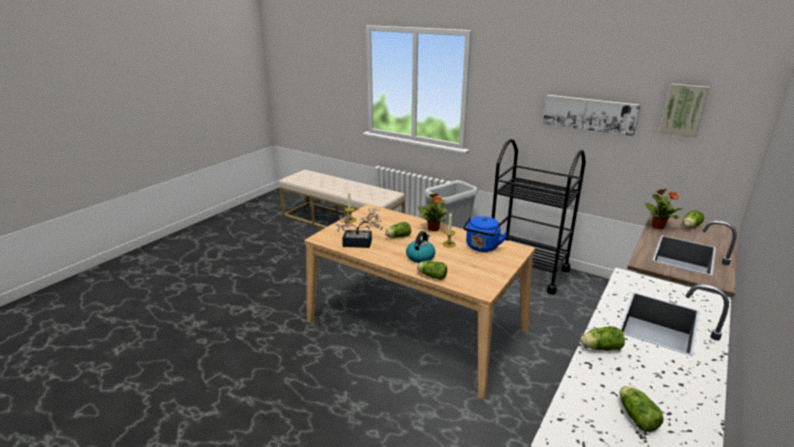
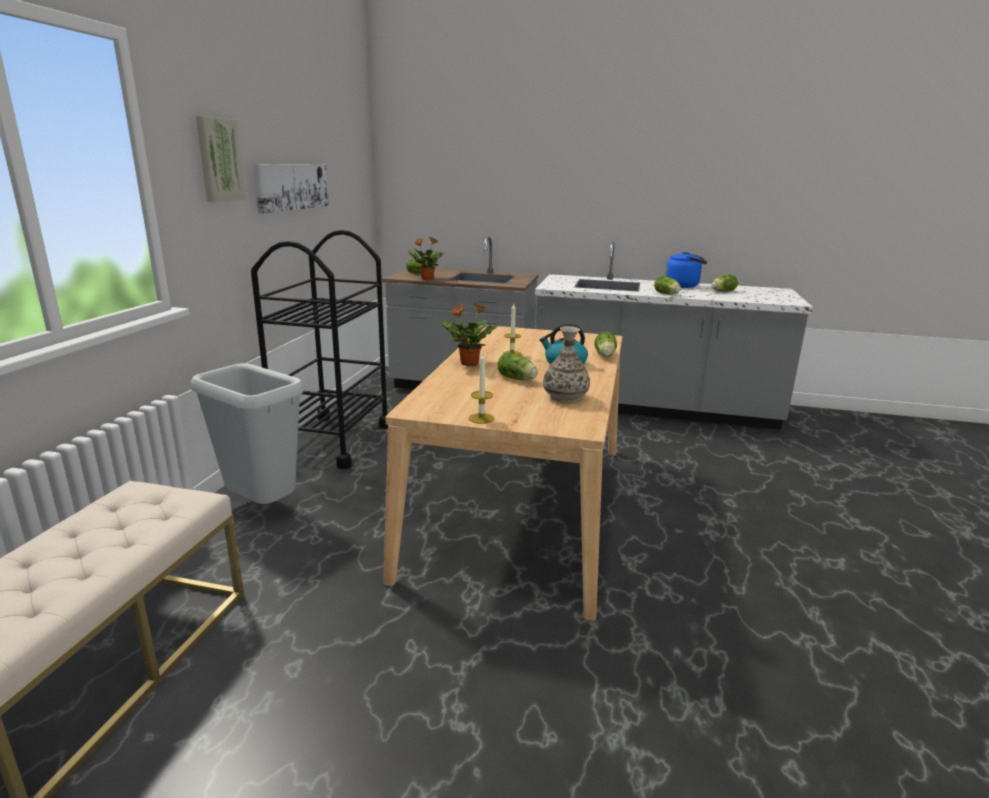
camera: 110 degrees left, 5 degrees down
(361, 243) = (565, 397): potted plant -> vase
(481, 247) = (505, 341): blue kettle -> blue kettle (684, 286)
(684, 110) = (342, 165): picture -> picture (218, 160)

